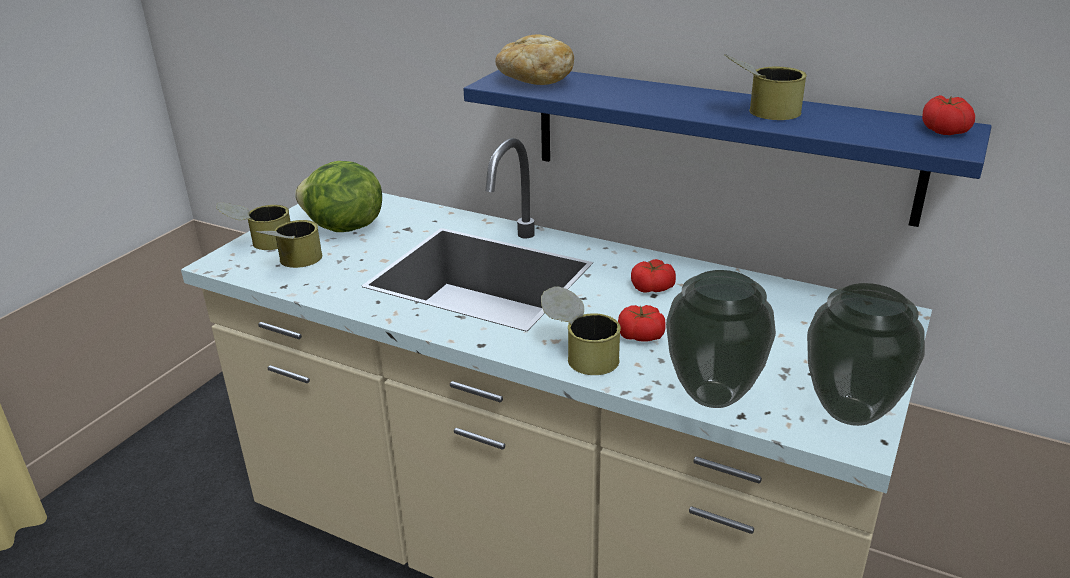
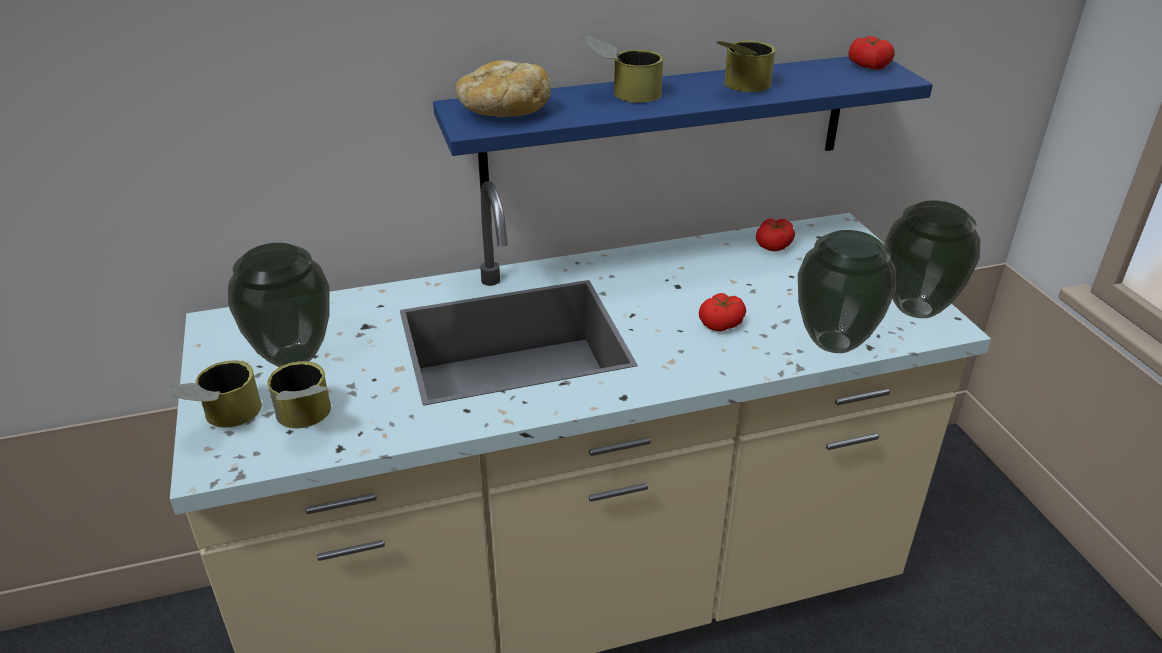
camera: 45 degrees left, 5 degrees up
(343, 228) = (295, 357): lettuce -> vase
(580, 354) = (707, 362): can -> can (622, 94)
(652, 287) = (667, 280): tomato -> tomato (774, 244)

